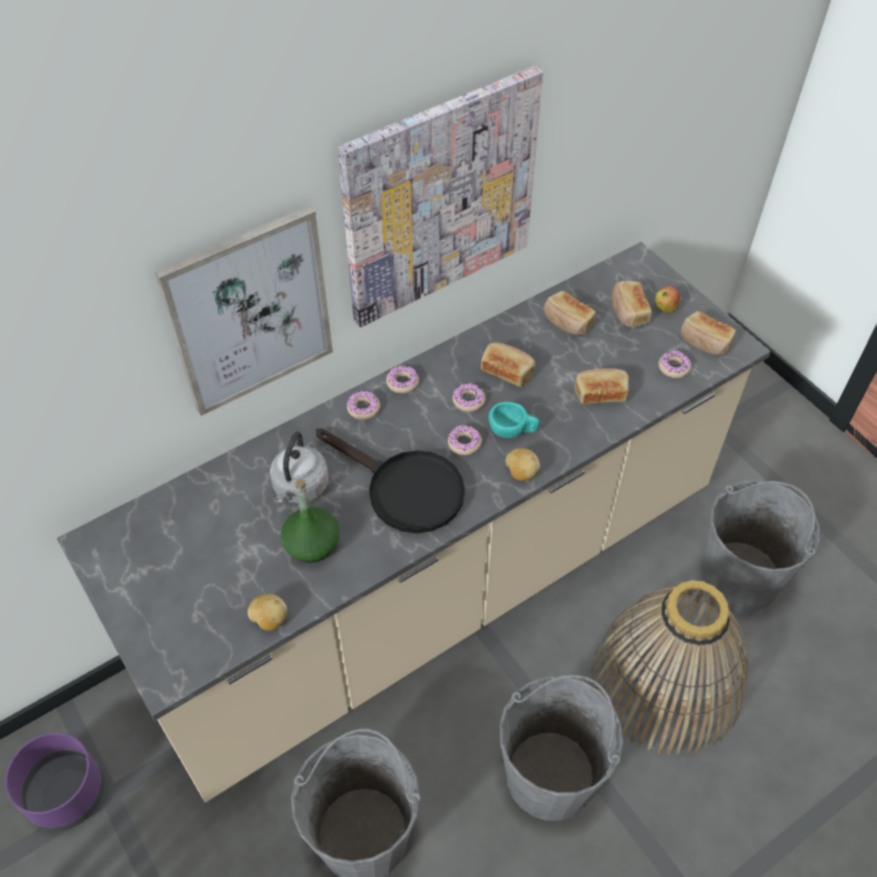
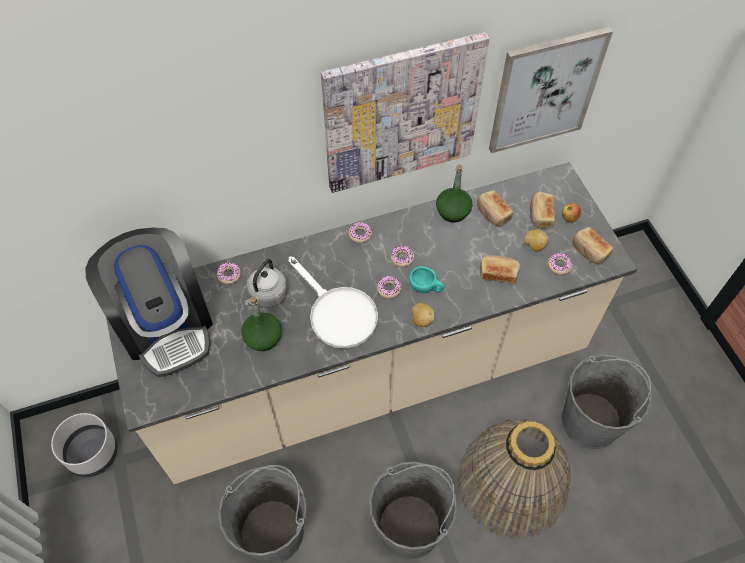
camera: 15 degrees right, 5 degrees up
(66, 792) = (93, 452): purple planter -> grey planter
(165, 557) = (165, 324): none -> coffee machine
(249, 312) = (249, 171): picture -> picture (545, 91)
(269, 619) = (220, 383): potato -> potato (534, 246)
(363, 408) = (327, 248): donut -> donut (229, 275)
(404, 489) = (337, 313): black frying pan -> white frying pan
(507, 371) = (437, 242): bread -> none
(515, 330) = (452, 212): none -> green bottle

